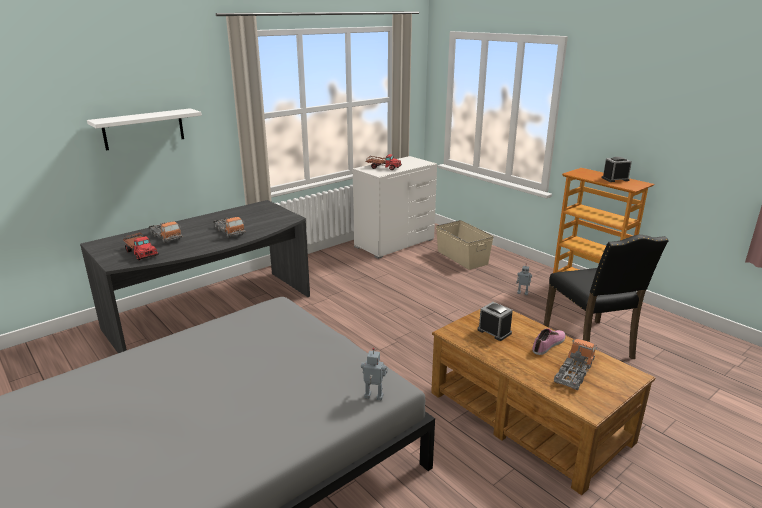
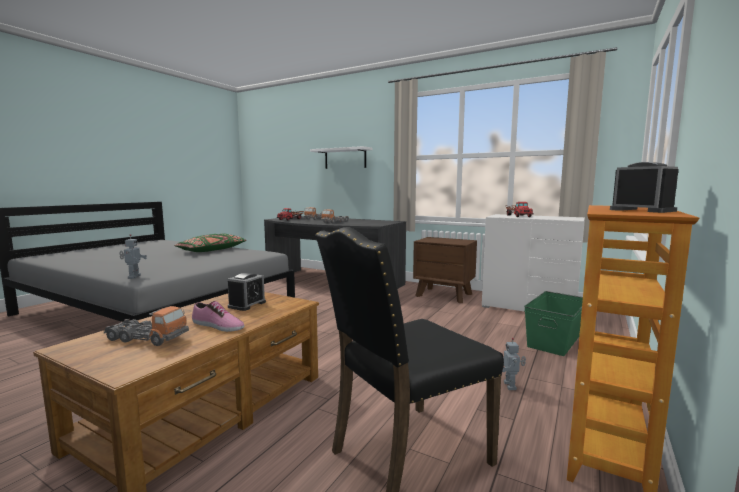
camera: 70 degrees right, 15 degrees down
(202, 346) = (212, 250): none -> green pillow
(331, 264) = (444, 295): none -> brown nightstand
(462, 257) = (554, 340): beige storage box -> green storage box

